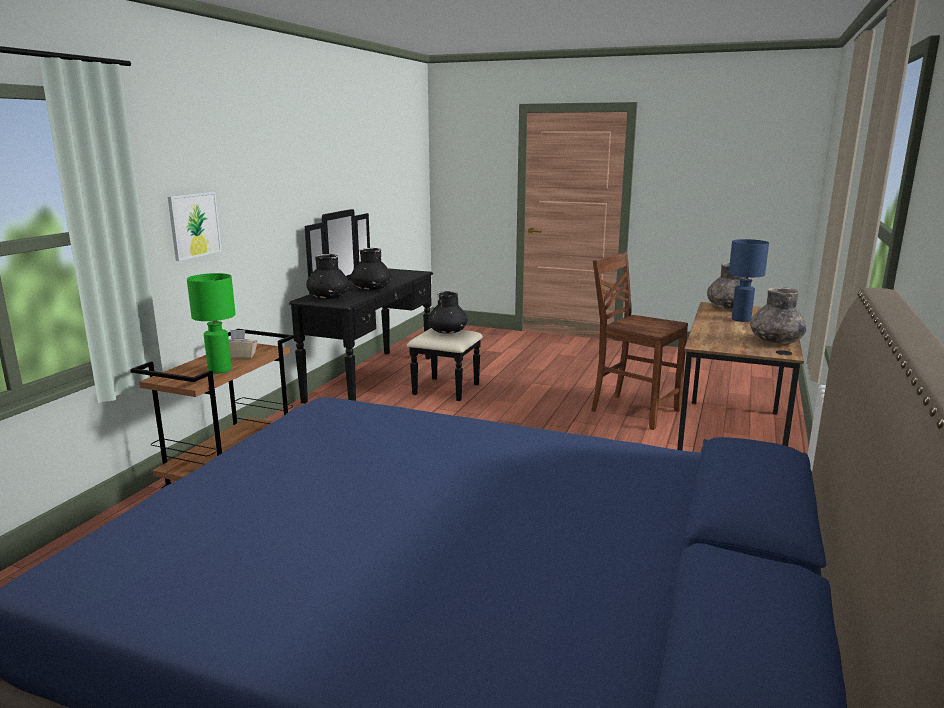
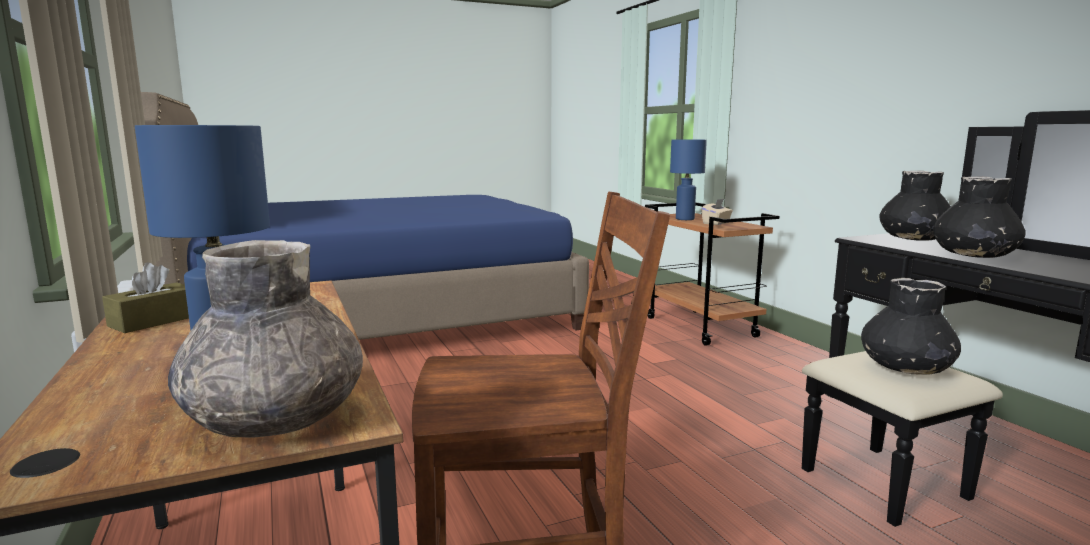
camera: 135 degrees right, 5 degrees down
(194, 225) = (805, 107): picture -> none
(219, 370) = (685, 219): green table lamp -> blue table lamp
(775, 341) = (154, 321): grey vase -> brown tissue box

